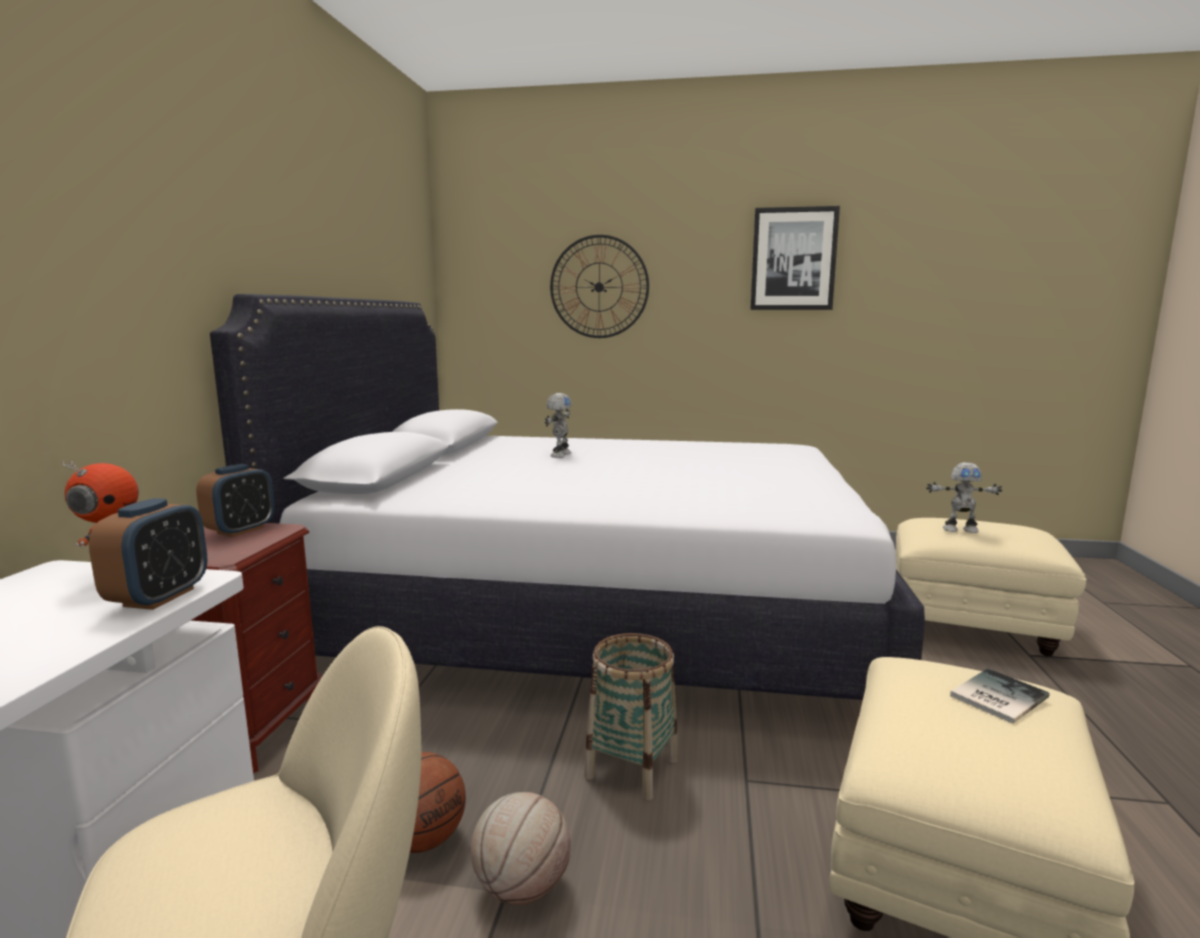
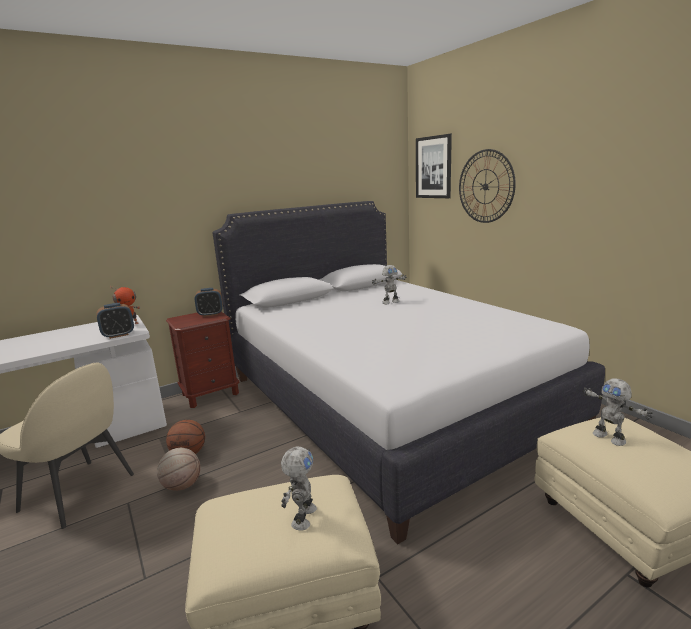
camera: 50 degrees right, 5 degrees up
(631, 767) = (274, 473): basket -> none
(793, 259) = (626, 161): picture -> picture (433, 167)
(995, 696) = (302, 517): book -> toy robot

